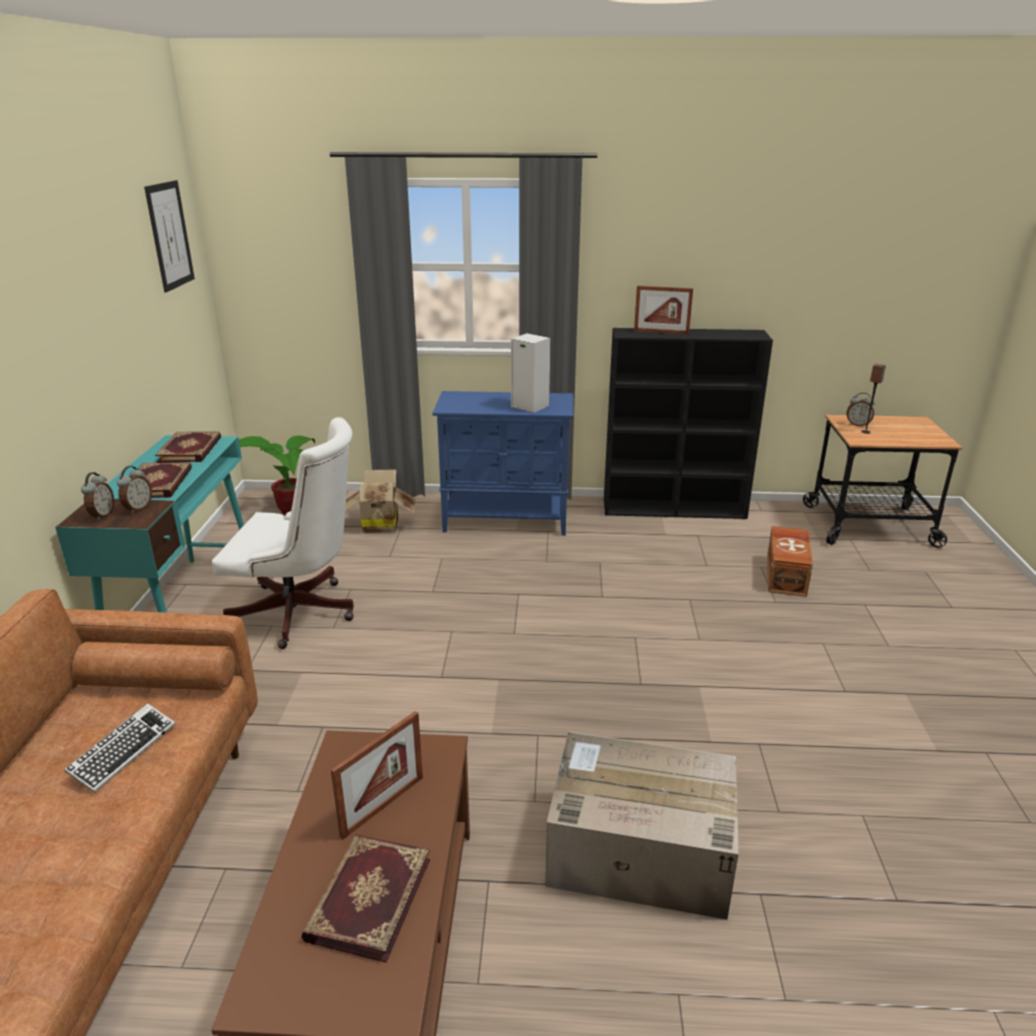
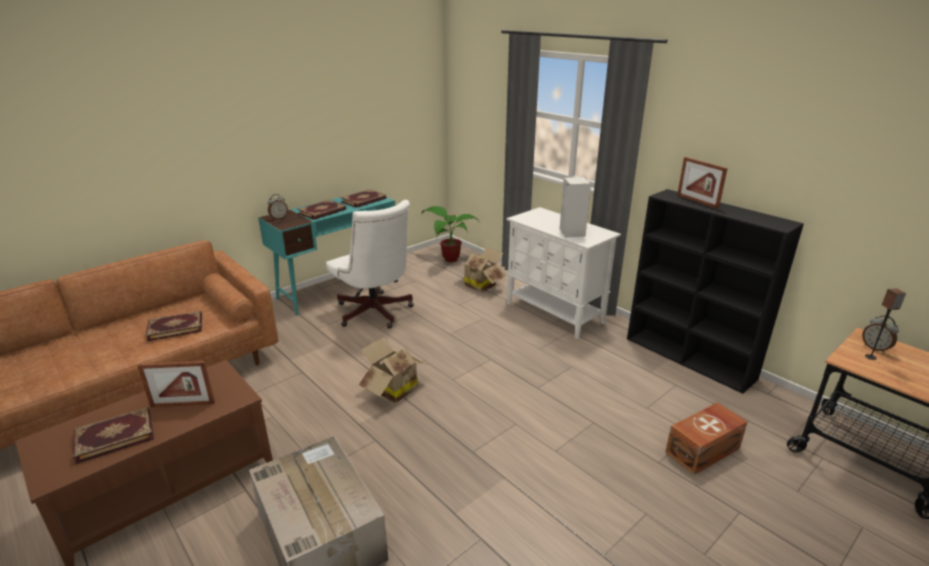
camera: 45 degrees right, 0 degrees up
(123, 751) = (175, 327): keyboard -> book
(138, 508) = (294, 220): alarm clock -> none
(169, 235) = (409, 76): picture -> none
(469, 679) = (392, 390): none -> cardboard box
(507, 520) = (555, 313): blue cabinet -> white cabinet

